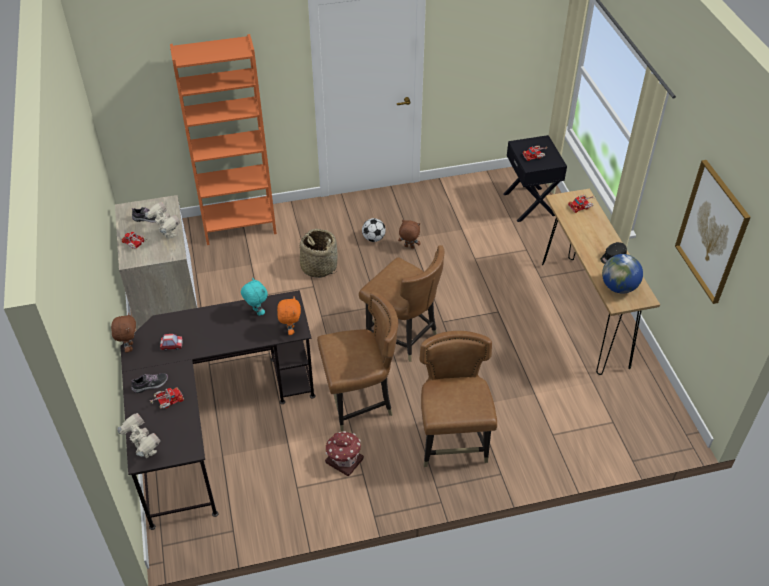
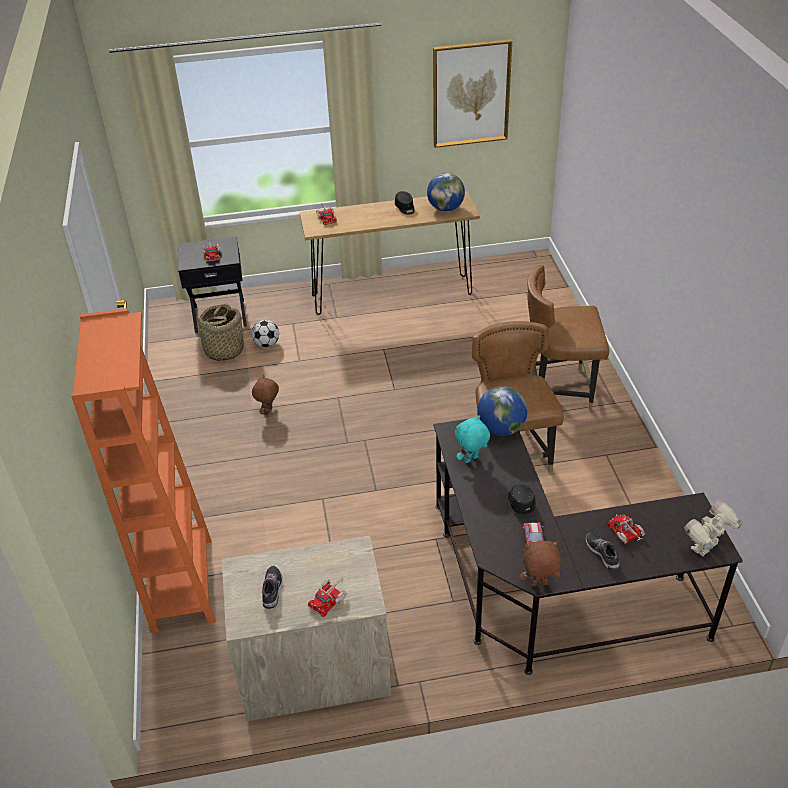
camera: 85 degrees left, 5 degrees down
(166, 234) = (314, 562): toy robot -> none
(208, 339) = (520, 502): none -> black cap
(290, 330) = (501, 429): orange plush toy -> globe
(318, 266) = (287, 494): basket -> basket (223, 350)
(344, 460) = (590, 469): toy house -> none
(373, 238) = (245, 442): football -> football (267, 344)
(402, 336) = (414, 420): brown chair -> none

